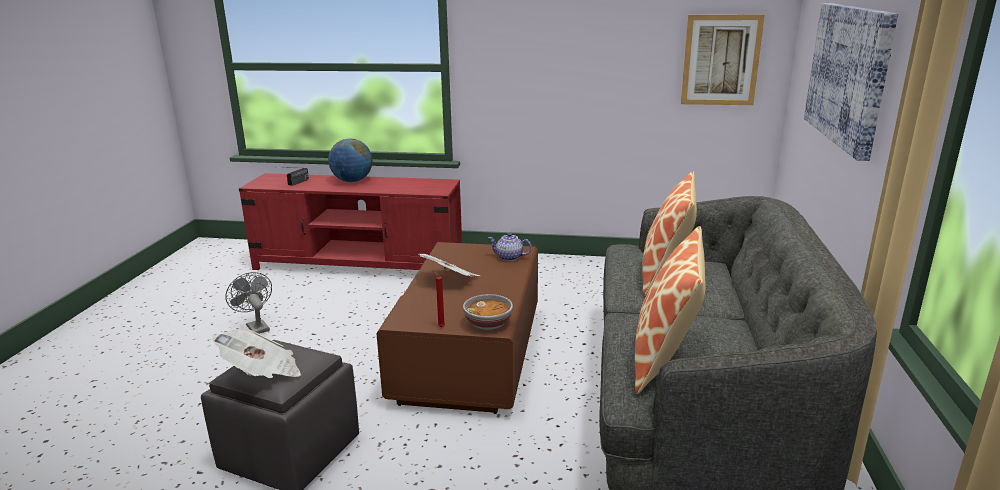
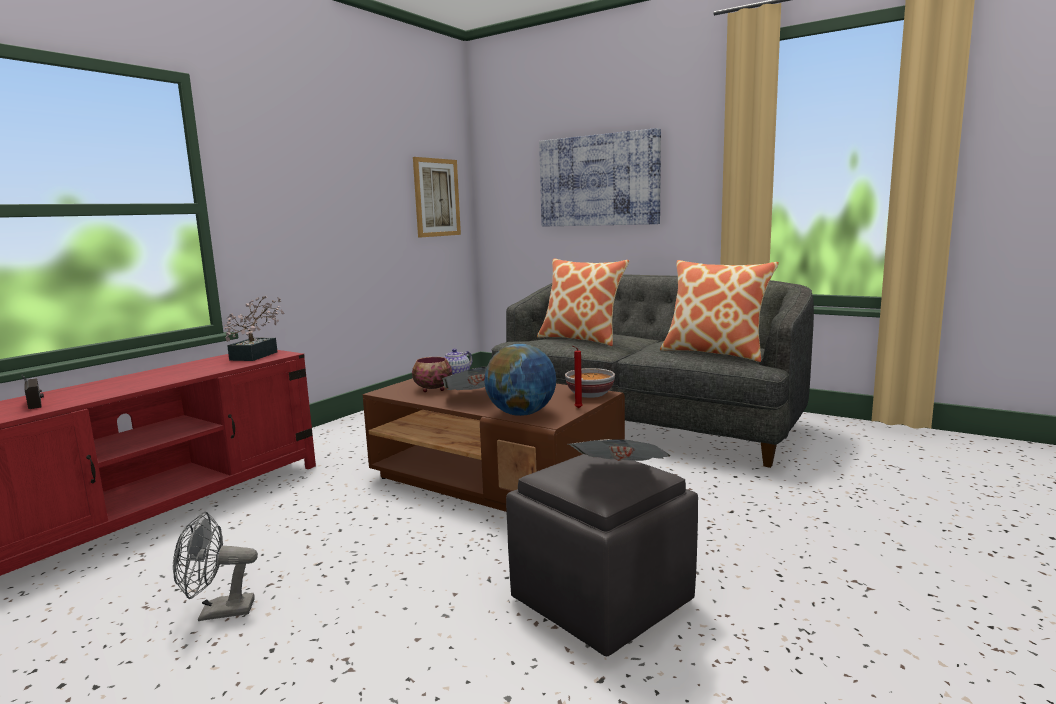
camera: 65 degrees left, 10 degrees down
(352, 181) = (128, 380): globe -> globe (521, 414)
(433, 186) = (258, 355): none -> potted plant
(463, 260) = (432, 389): none -> bowl

